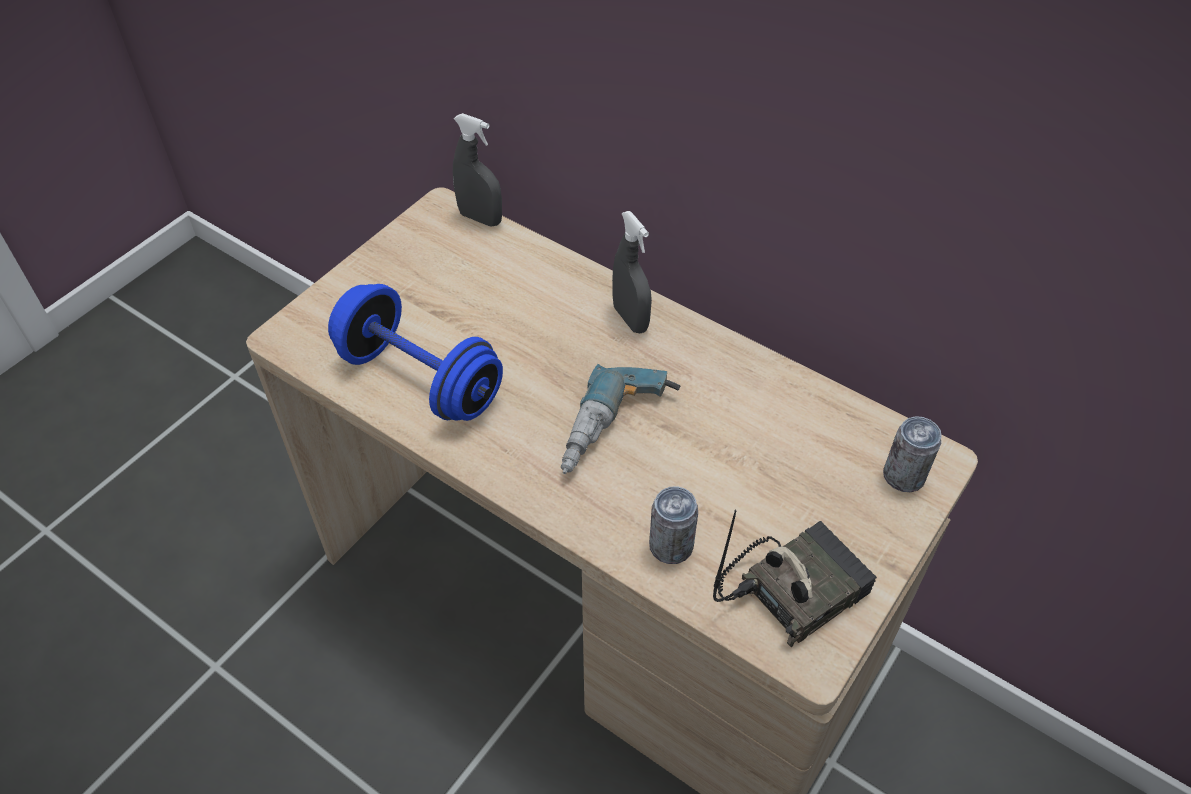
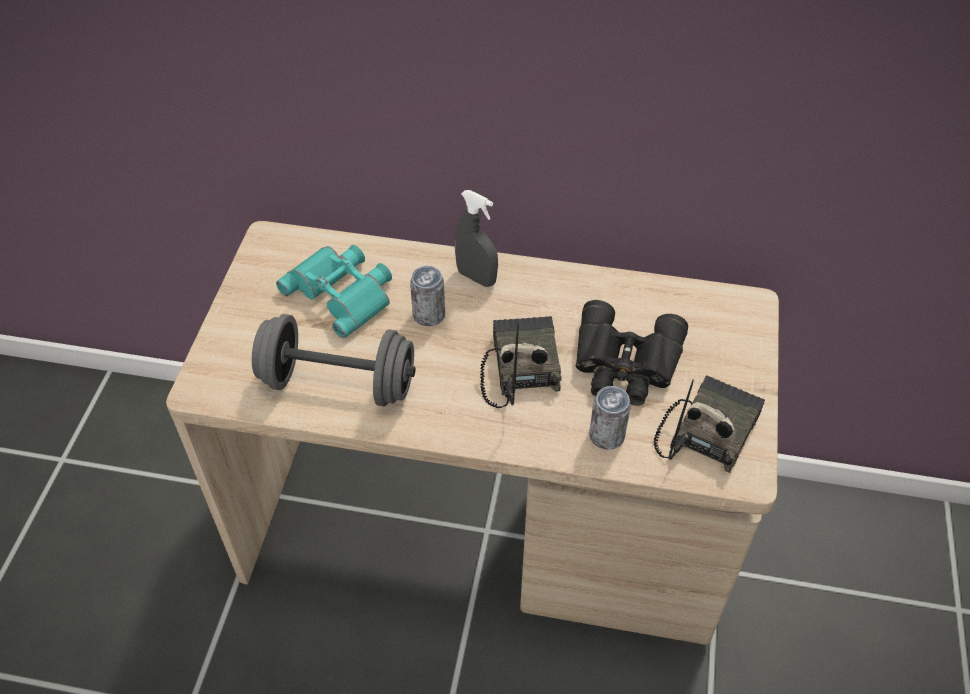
camera: 25 degrees left, 0 degrees up
(420, 379) = (338, 383): blue dumbbell -> grey dumbbell
(480, 218) = (307, 236): grey spray bottle -> none
(482, 287) = (343, 292): none -> turquoise binoculars
(618, 432) = (519, 367): power drill -> radio
(741, 474) = (625, 364): none -> black binoculars
(903, 476) = (736, 324): can -> can (429, 315)

